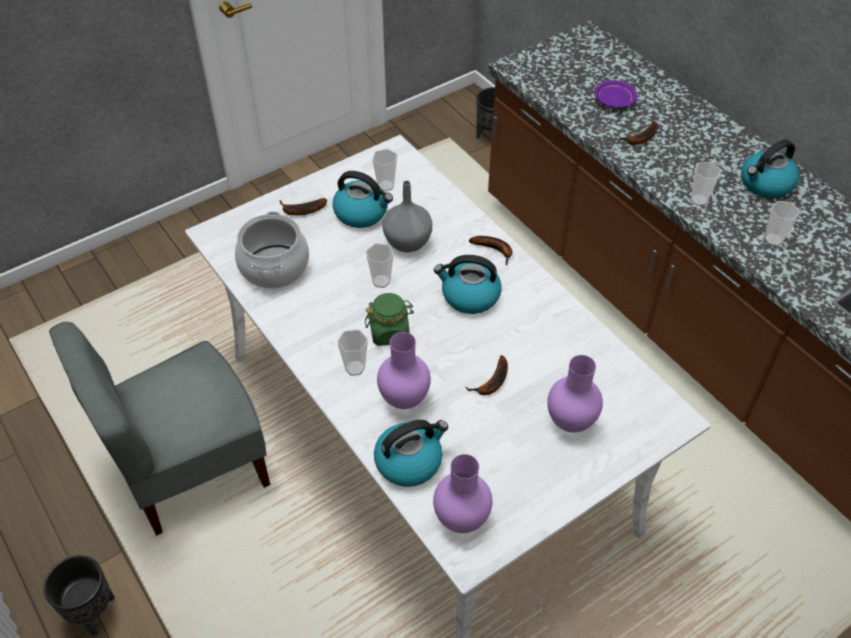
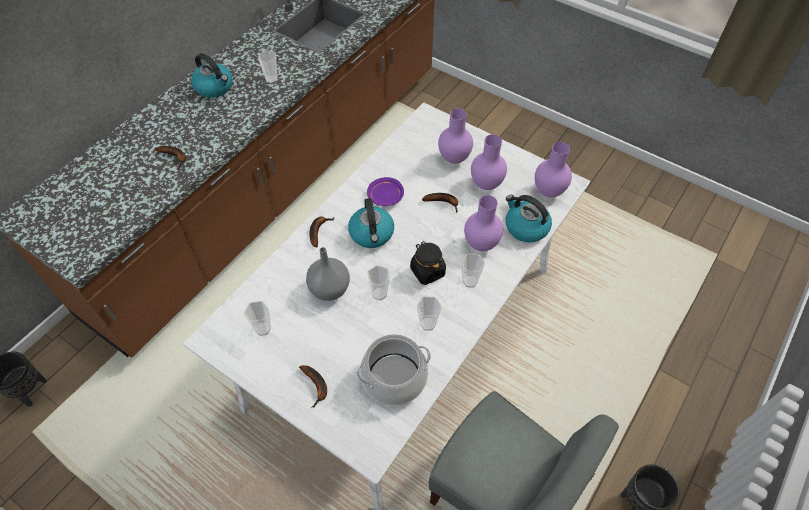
camera: 110 degrees left, 5 degrees up
(362, 213) = (304, 335): kettle -> none
(390, 332) = (427, 271): green jar -> black jar
(505, 445) = (487, 184): none -> purple vase
(613, 100) = (125, 181): purple plate -> purple plate (385, 196)
(699, 200) = (242, 117): cup -> cup (428, 324)

